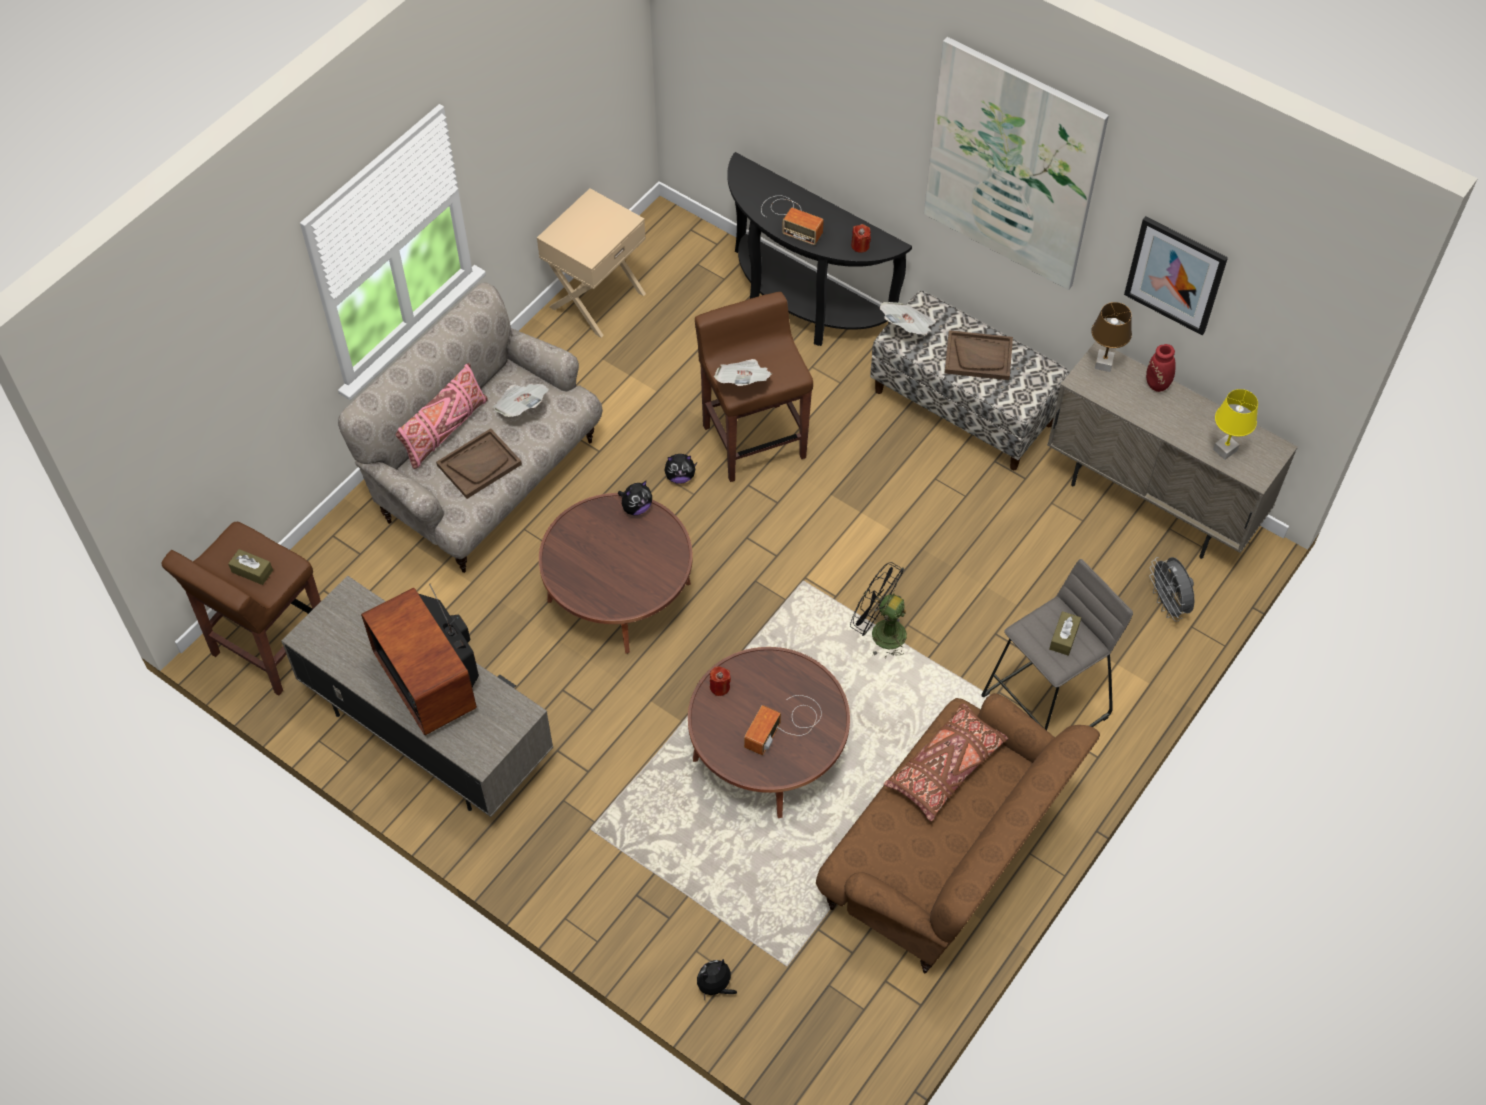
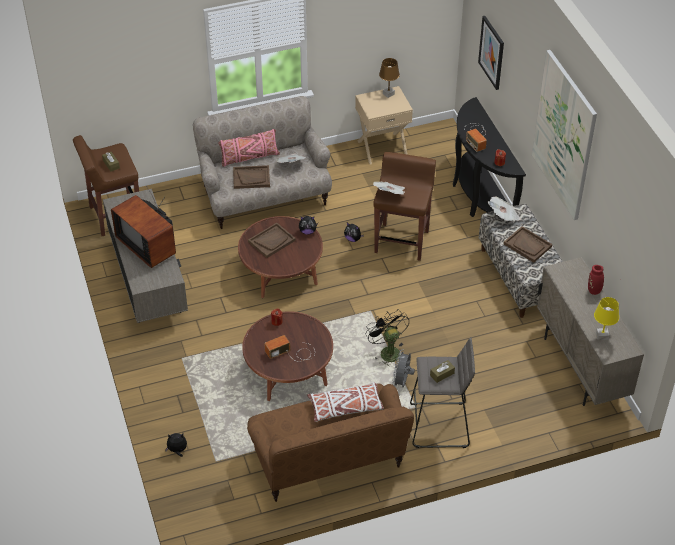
camera: 35 degrees right, 10 degrees down
(433, 678) = (149, 245): television -> television turned 45 degrees counterclockwise
(595, 555) = (271, 241): none -> brown tray
(946, 767) = (346, 407): brown pillow -> white pillow
(1104, 364) = (574, 269): brown table lamp -> brown table lamp (388, 94)
(1168, 604) = (545, 416): grey fan -> grey fan (402, 382)
(1175, 275) = (611, 223): picture -> picture (492, 52)

